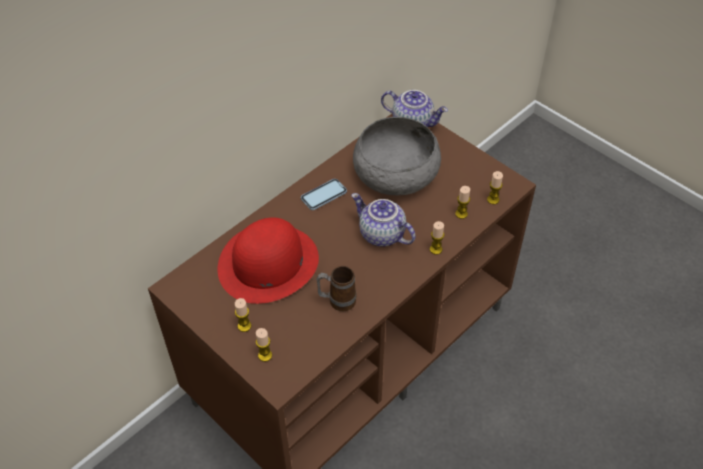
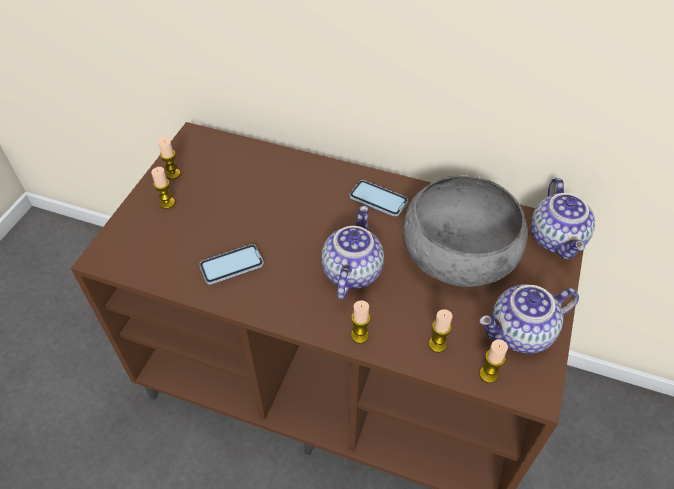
camera: 65 degrees right, 0 degrees up
(265, 355) = (135, 232): candle -> candle (173, 174)
(268, 263) = (256, 190): red hat -> none
(337, 301) = (231, 265): mug -> phone
(473, 173) = (520, 334): none -> teapot

